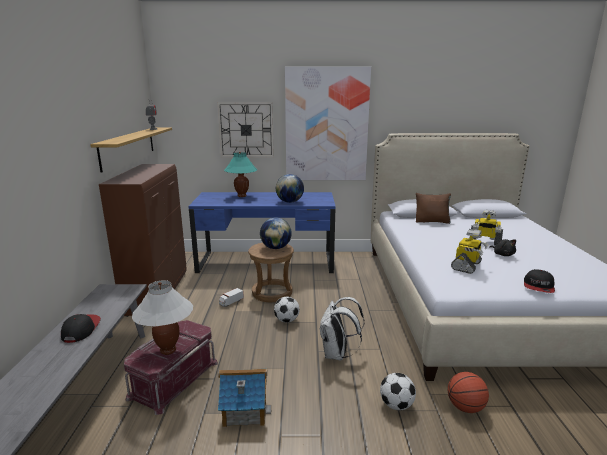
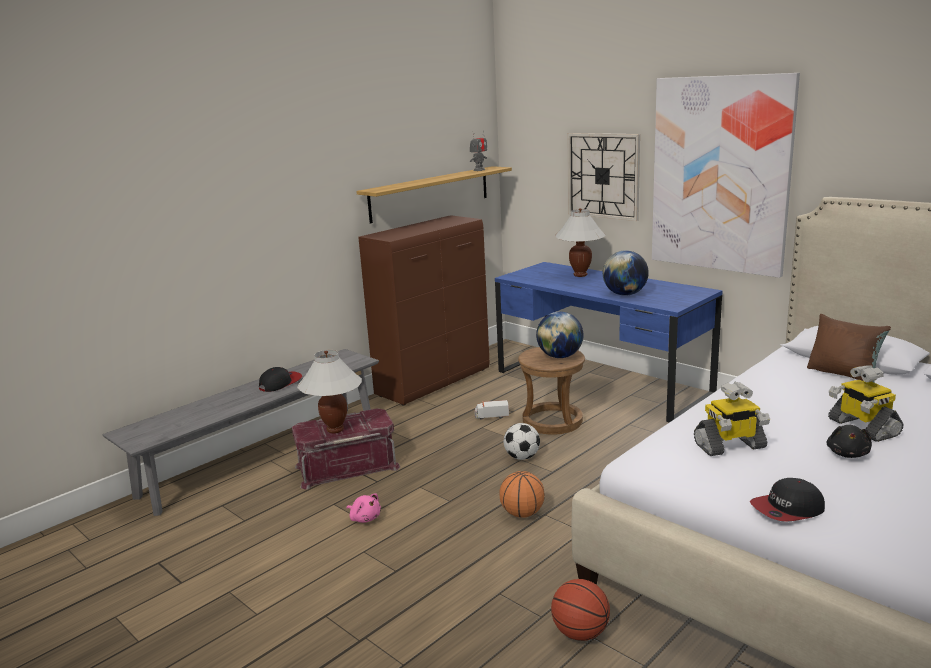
camera: 45 degrees right, 0 degrees up
(242, 196) = (580, 275): turquoise table lamp -> white table lamp
(244, 410) = (364, 518): toy house -> pink plush toy
(337, 354) = (522, 513): white backpack -> basketball
(396, 405) = (505, 588): football -> none

